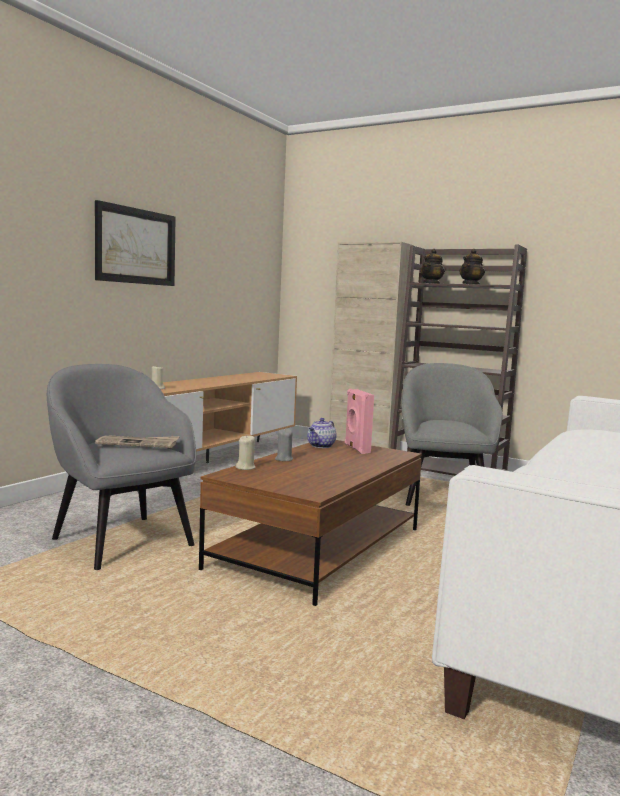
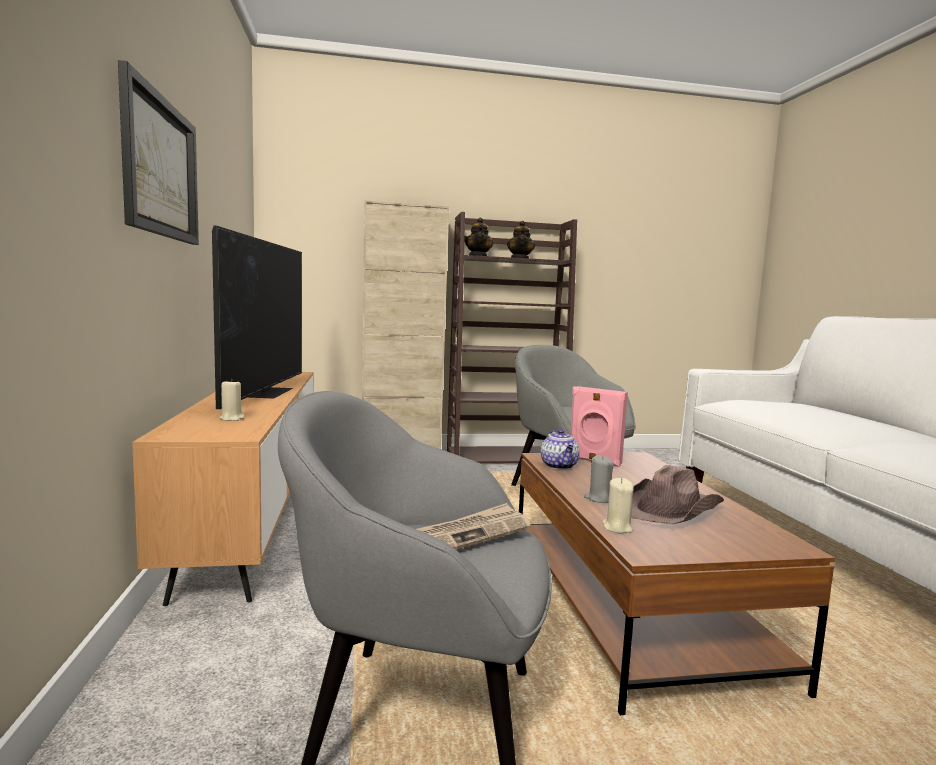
camera: 40 degrees left, 0 degrees up
(220, 381) = (266, 392): none -> television
(307, 471) = (670, 509): none -> brown hat

